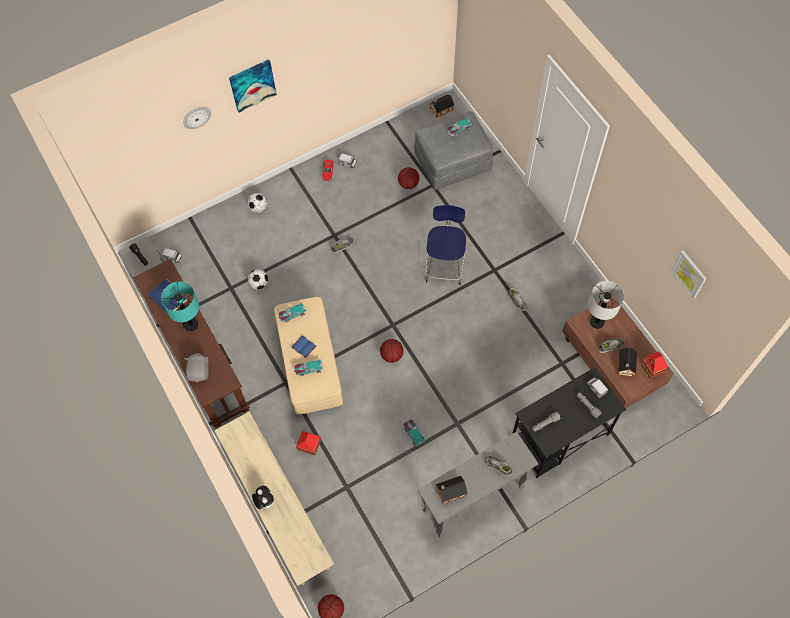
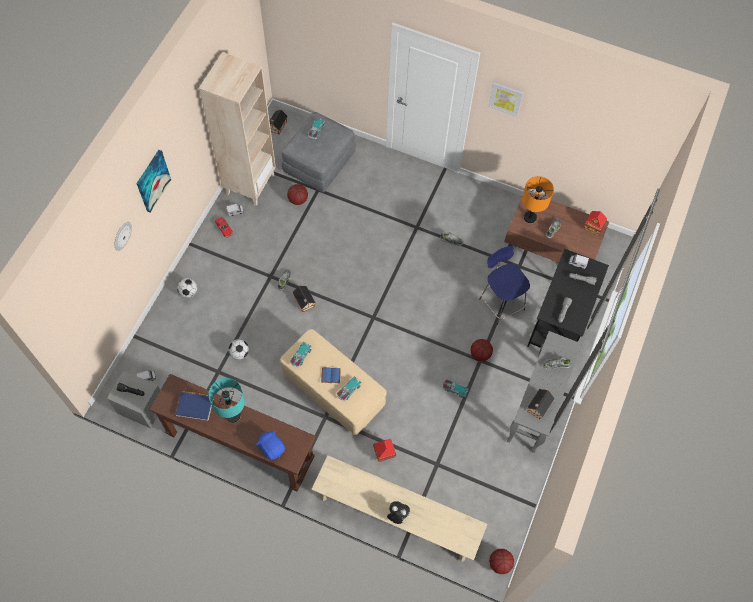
camera: 40 degrees left, 0 degrees up
(199, 371) = (271, 448): grey plush toy -> blue plush toy
(378, 146) = (250, 184): none -> beige bookcase
(391, 355) = (391, 341): basketball -> basketball (480, 354)
(445, 266) = (377, 247): blue stool -> blue stool (501, 303)
(597, 322) = (530, 217): grey table lamp -> orange table lamp
(625, 366) = (573, 237): toy house -> toy house (304, 302)
(689, 274) = (599, 134): picture -> picture (506, 98)

